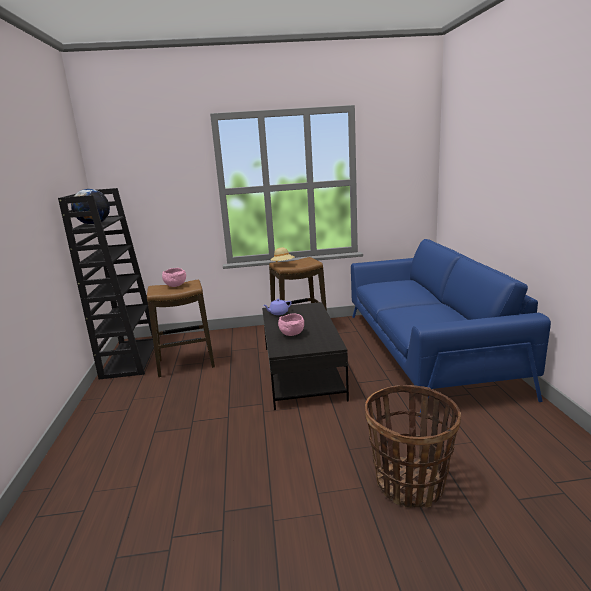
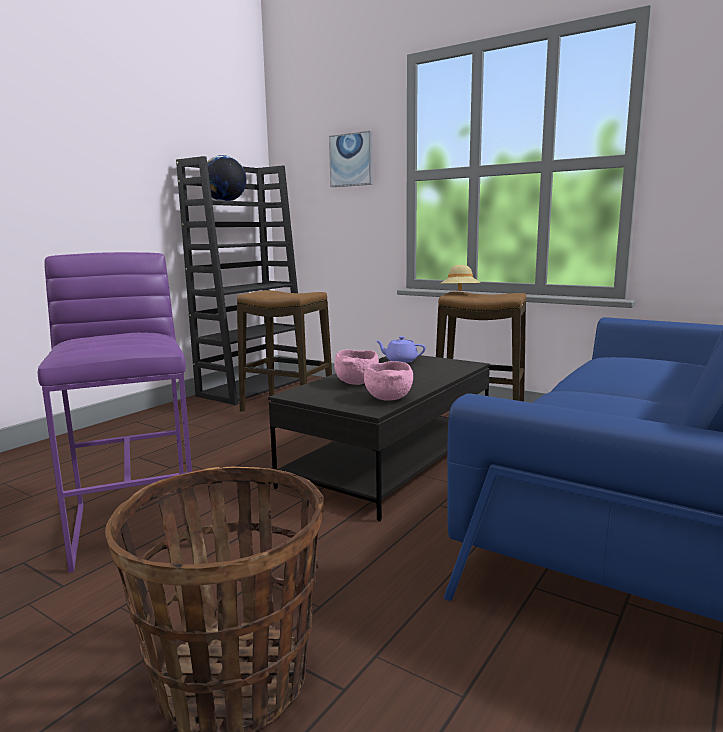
camera: 40 degrees right, 5 degrees down
(171, 181) = (351, 160): none -> picture
(175, 286) = (286, 293): pink bowl -> pink bowl (388, 398)
(242, 461) = (136, 524): none -> purple stool

